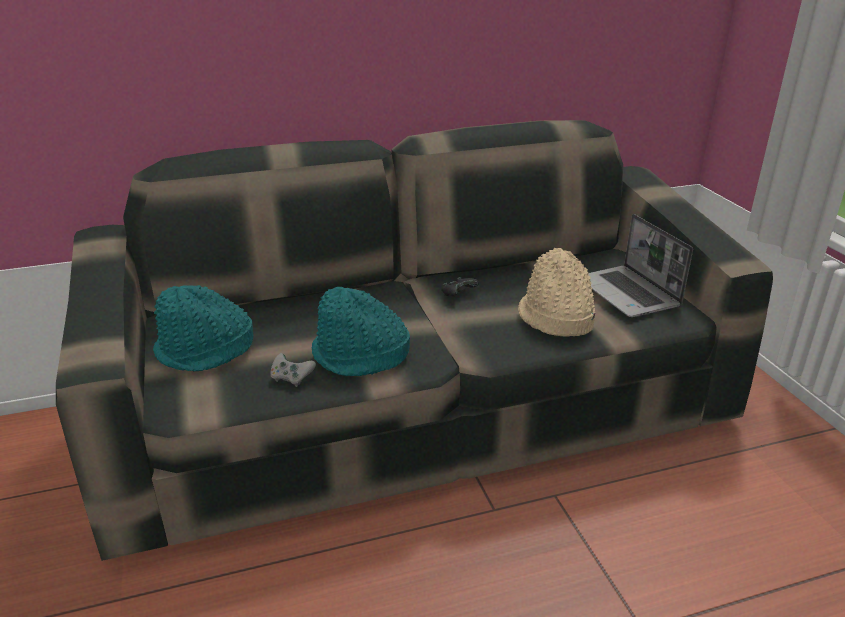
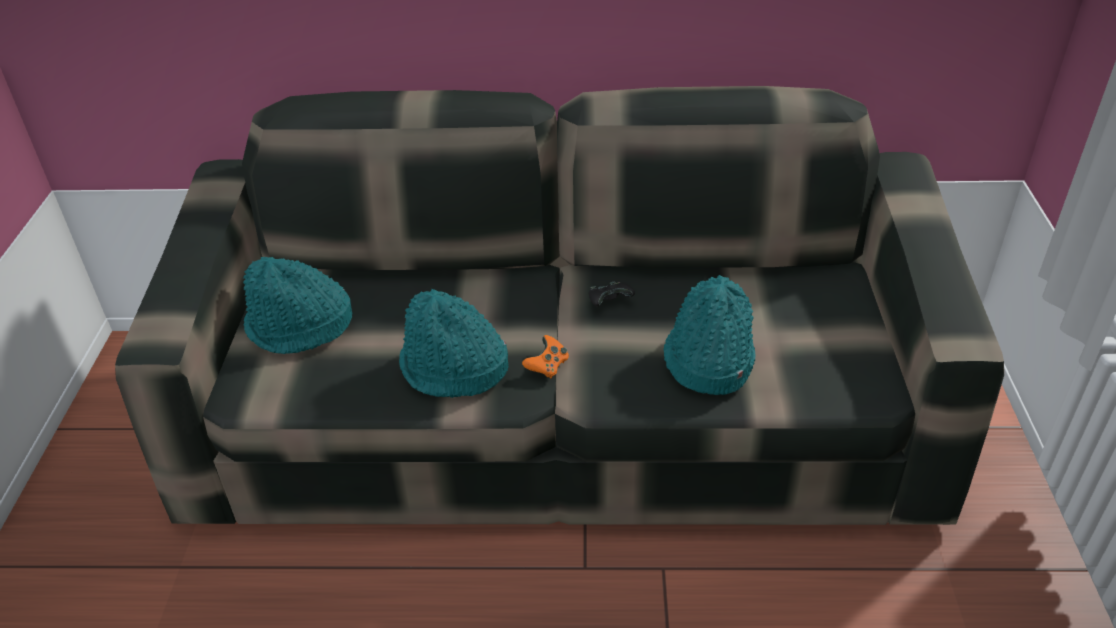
camera: 20 degrees right, 10 degrees up
(291, 378) = (368, 383): grey game controller -> none
(436, 342) = (547, 367): none -> orange game controller
(555, 318) = (707, 360): beige hat -> turquoise hat
(629, 293) = (825, 341): laptop -> none

